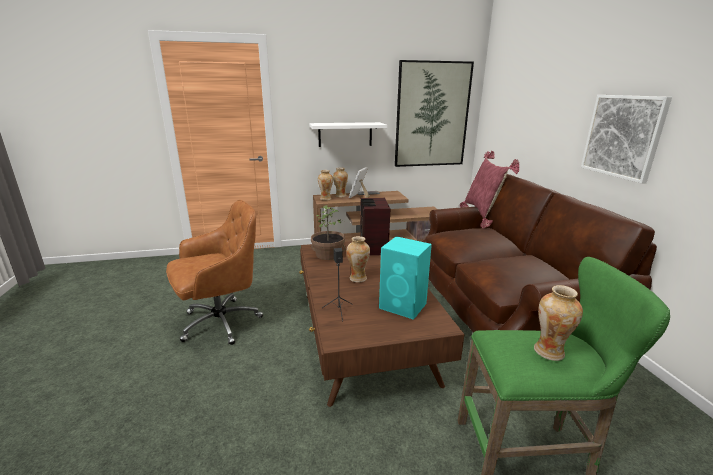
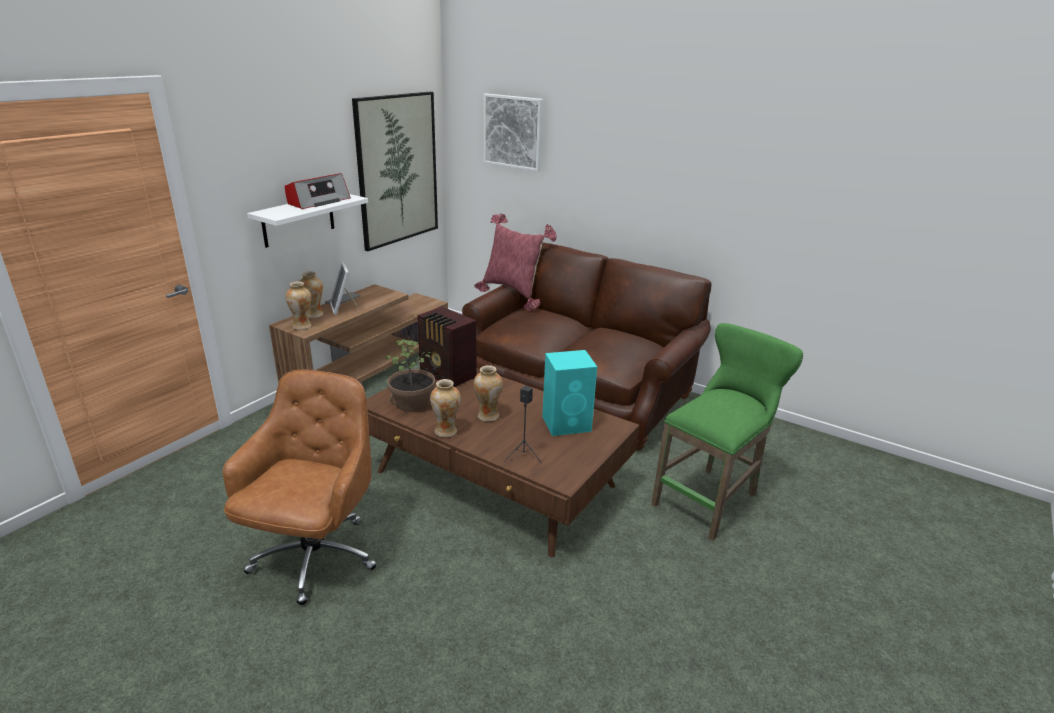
camera: 45 degrees left, 5 degrees up
(355, 123) = (318, 201): none -> radio
(549, 352) = (730, 407): vase -> vase (446, 431)
(622, 136) = (656, 195): picture -> picture (513, 132)

